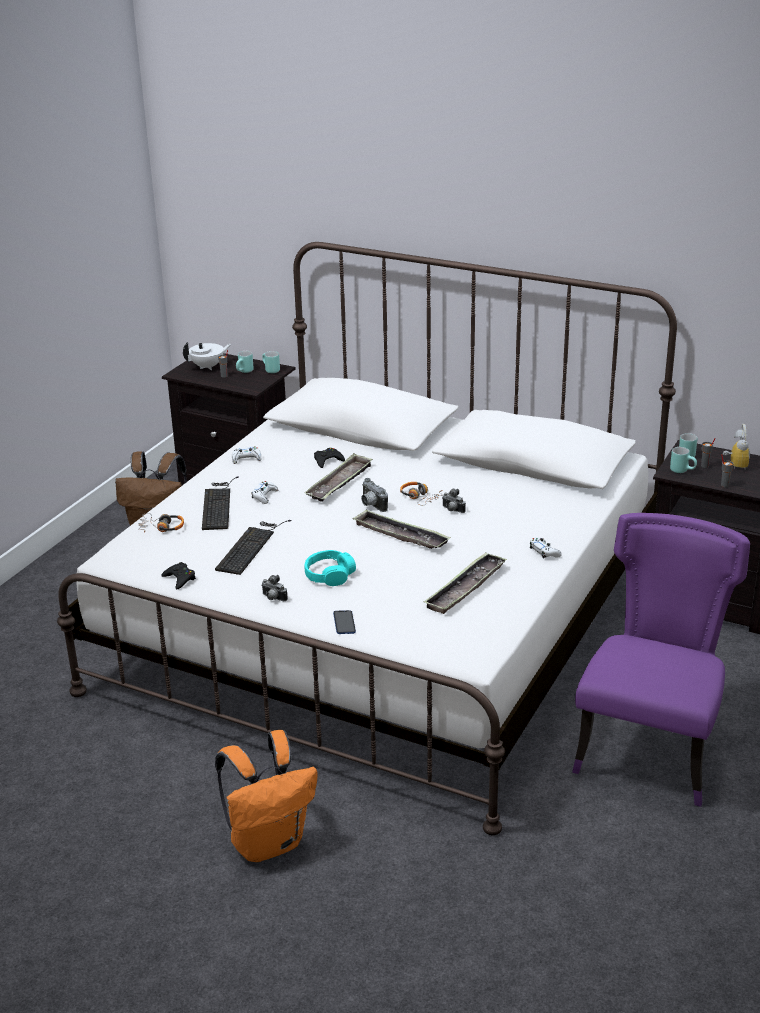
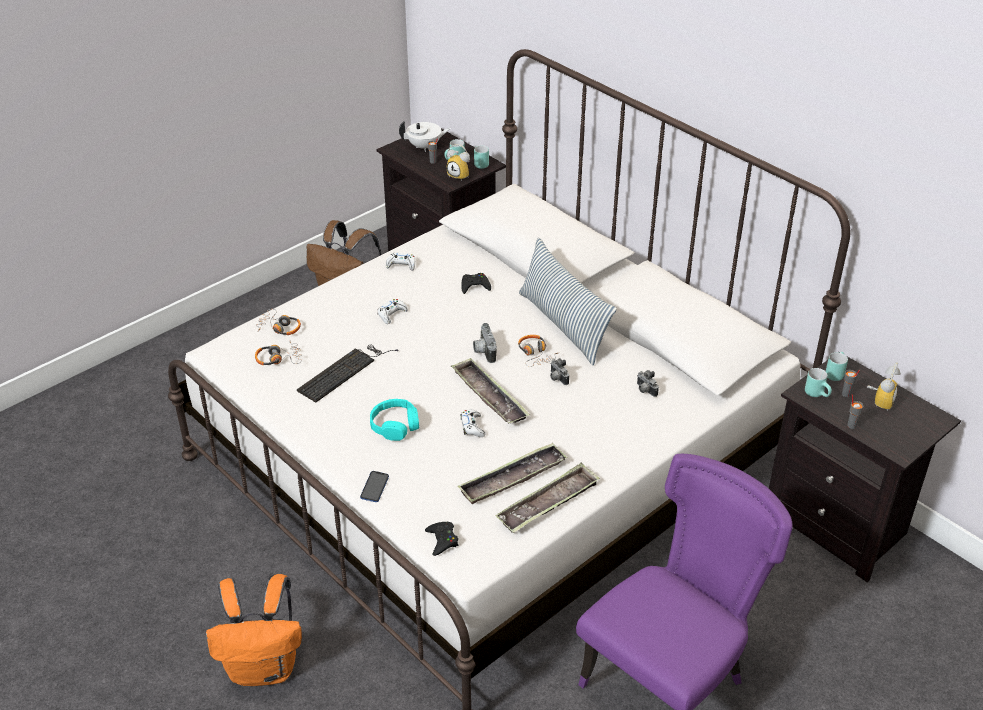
camera: 20 degrees right, 10 degrees up
(178, 550) = (279, 358): none -> headphones
(180, 579) = (261, 392): black game controller -> black game controller (442, 540)
(218, 504) = (345, 313): keyboard -> none
(258, 381) = (460, 175): none -> alarm clock
(273, 598) = (328, 439): camera -> camera (645, 390)
(339, 483) = (470, 316): tray -> tray (548, 503)
(429, 472) = (563, 325): none -> pillow
(544, 552) = (616, 456): white game controller -> white game controller (472, 427)

